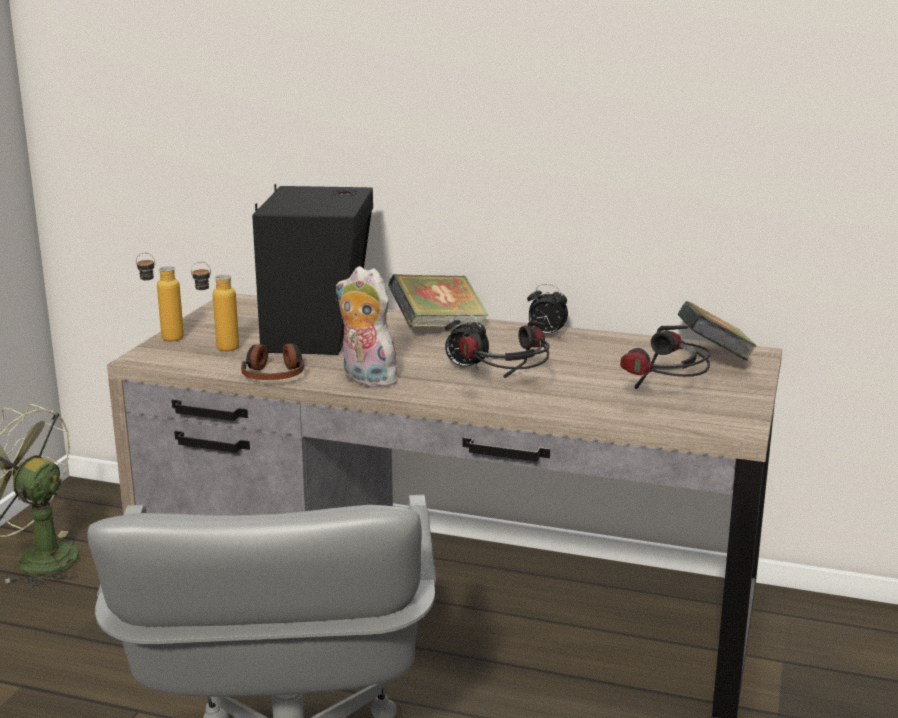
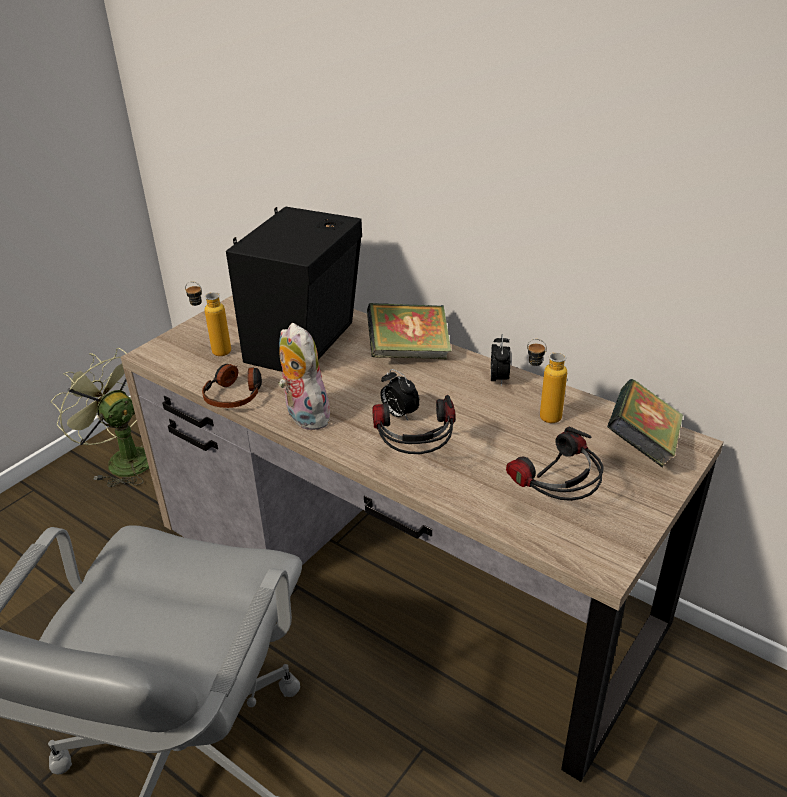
camera: 20 degrees right, 15 degrees up
(163, 338) = (181, 330): bottle -> bottle (541, 416)
(546, 335) = (499, 379): alarm clock -> alarm clock turned 120 degrees counterclockwise

